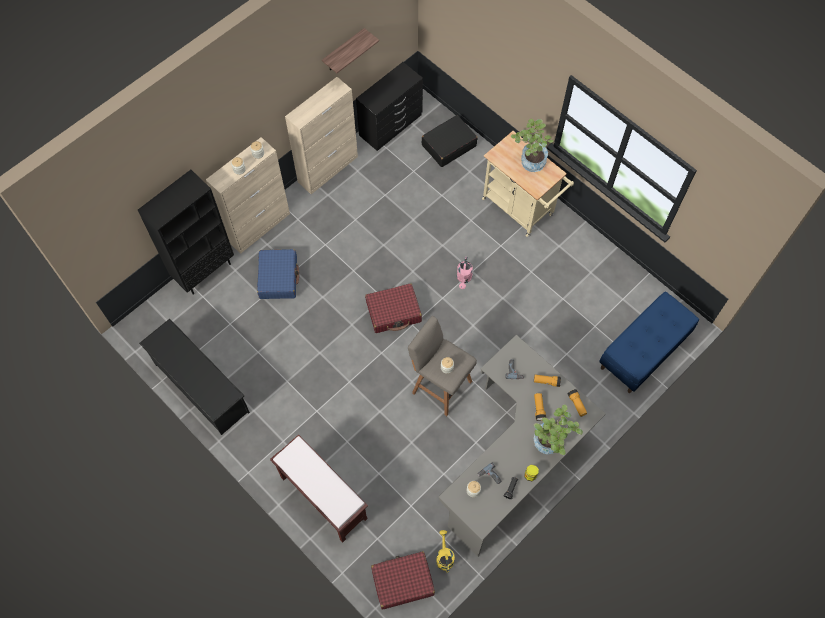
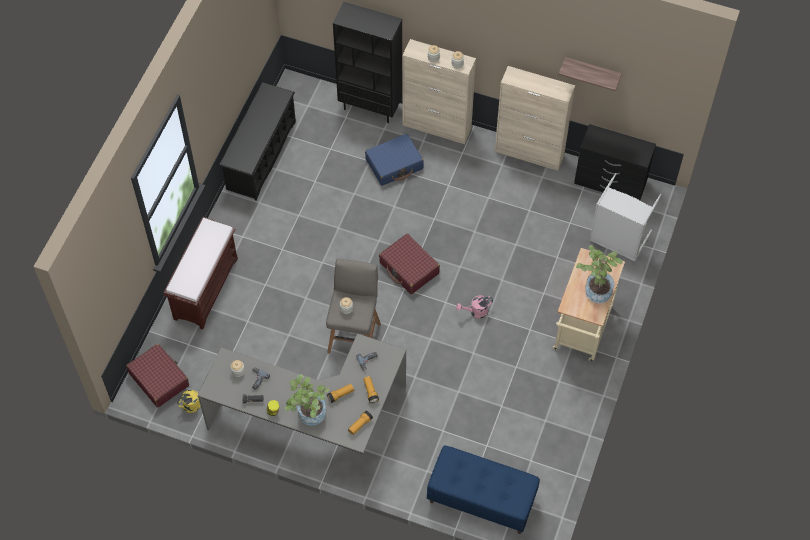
camera: 65 degrees right, 5 degrees down
(448, 145) = (617, 240): black suitcase -> grey laundry basket

